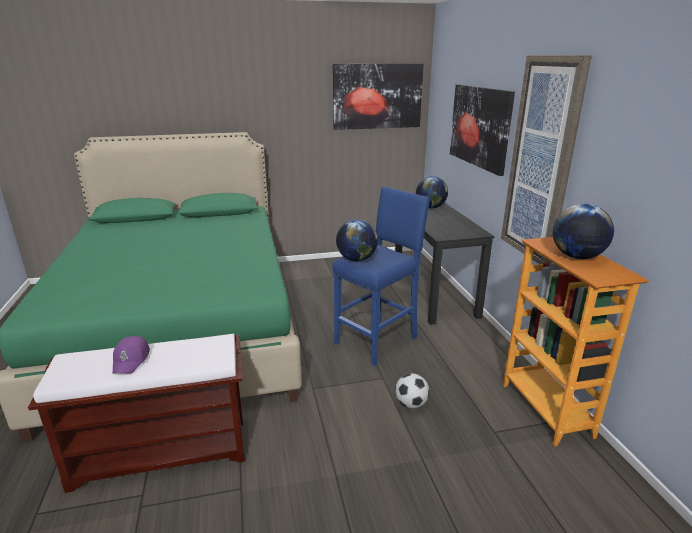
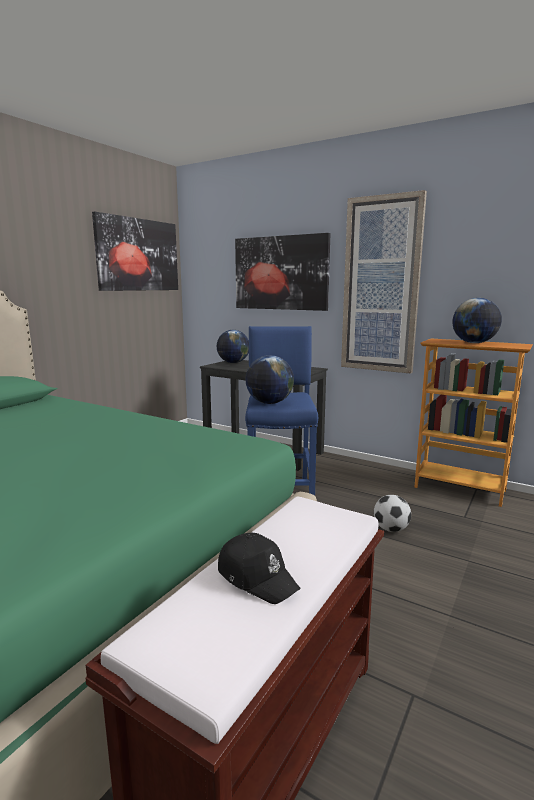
camera: 45 degrees left, 10 degrees down
(131, 360) = (257, 577): purple cap -> black cap

